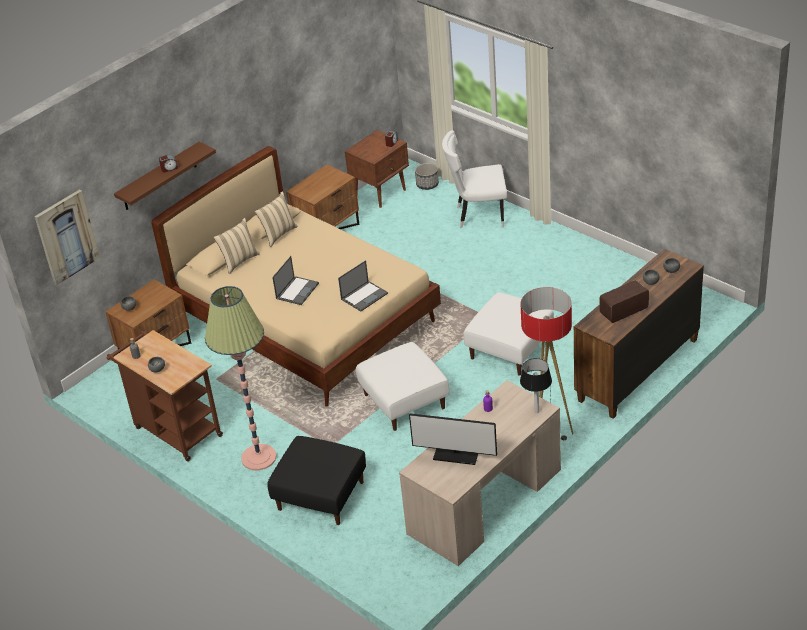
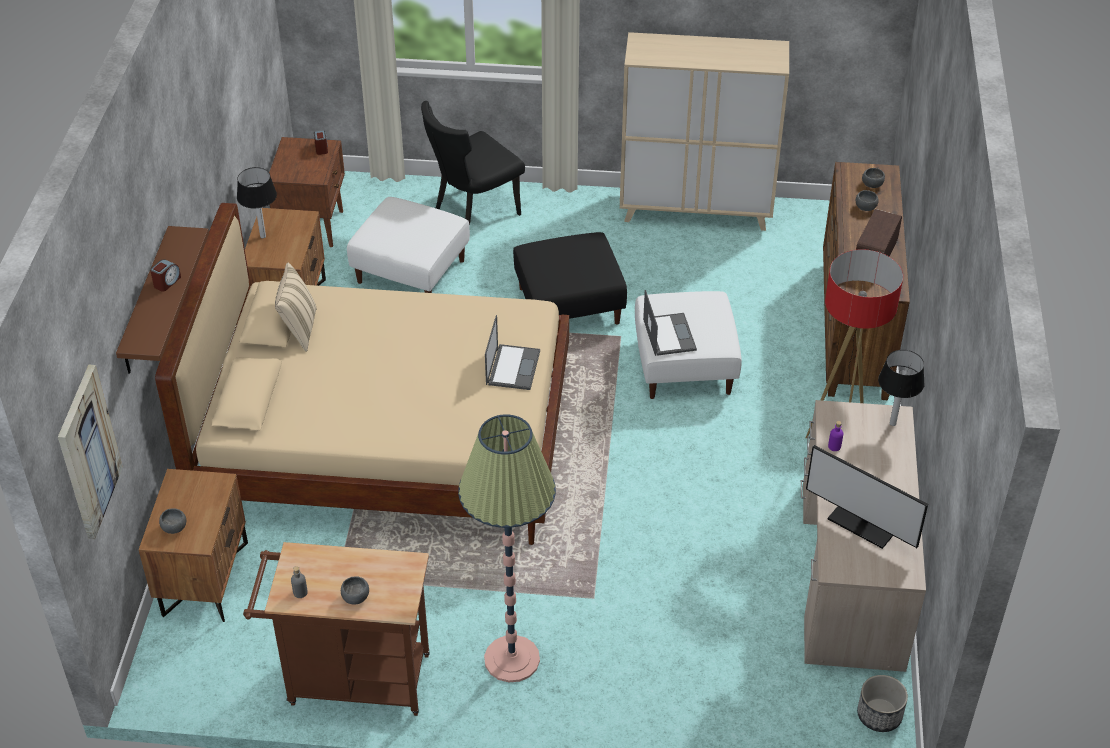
camera: 40 degrees left, 5 degrees up
(239, 261) = (280, 389): beige pillow -> none
(297, 290) = (413, 397): laptop -> laptop (668, 334)
(313, 180) = (263, 236): none -> table lamp
(320, 496) = (647, 670): black ottoman -> black ottoman (569, 306)
(405, 401) = (626, 490): white ottoman -> white ottoman (411, 271)
(427, 184) = (366, 194): planter -> planter (879, 715)
(456, 455) = (862, 525): monitor -> monitor turned 60 degrees clockwise
(478, 215) = (473, 211): white chair -> black chair
(613, 263) = (696, 211): none -> beige cabinet

